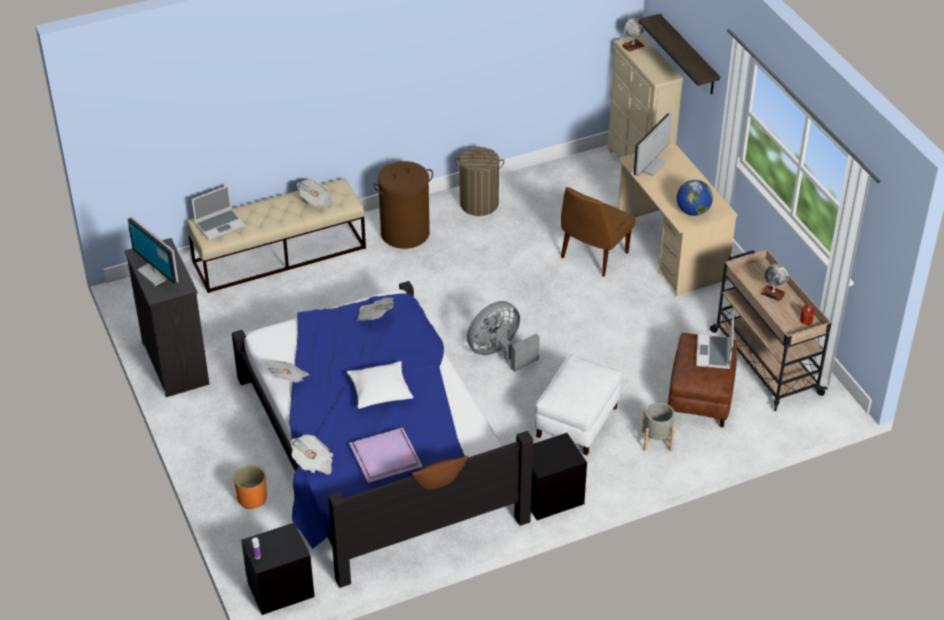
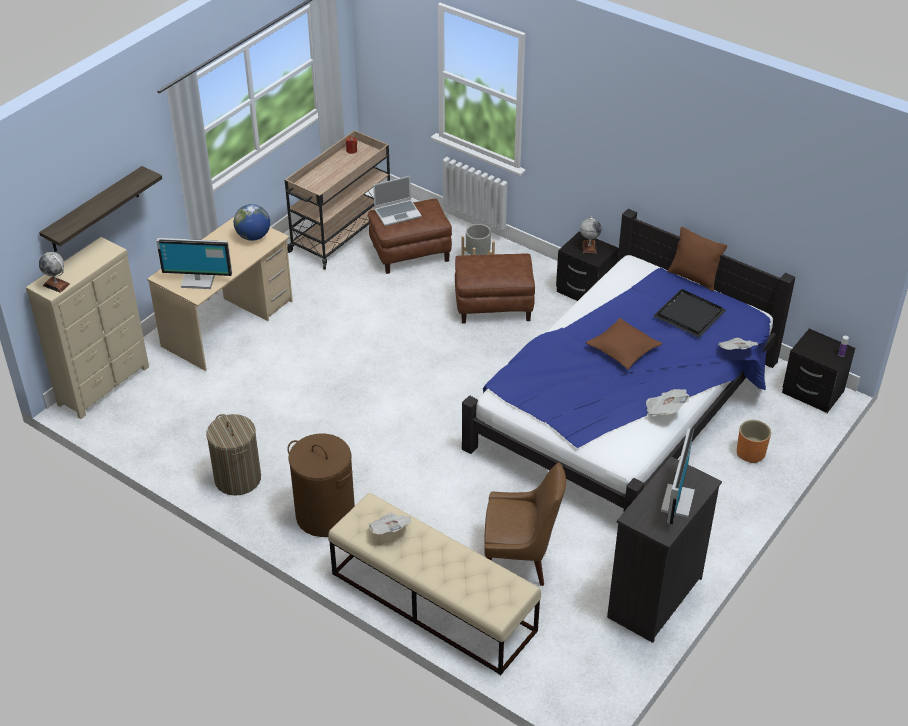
camera: 120 degrees left, 0 degrees up
(220, 225) = (489, 593): laptop -> none
(375, 317) = (539, 391): newspaper -> none
(380, 390) = (623, 349): white pillow -> brown pillow
(387, 457) = (689, 313): purple tray -> black tray
(500, 353) = (450, 377): grey fan -> none
(577, 422) = (494, 305): white ottoman -> brown ottoman
(592, 256) = (271, 369): brown chair -> brown chair (520, 560)
(773, 293) = (331, 173): globe -> globe (589, 247)

